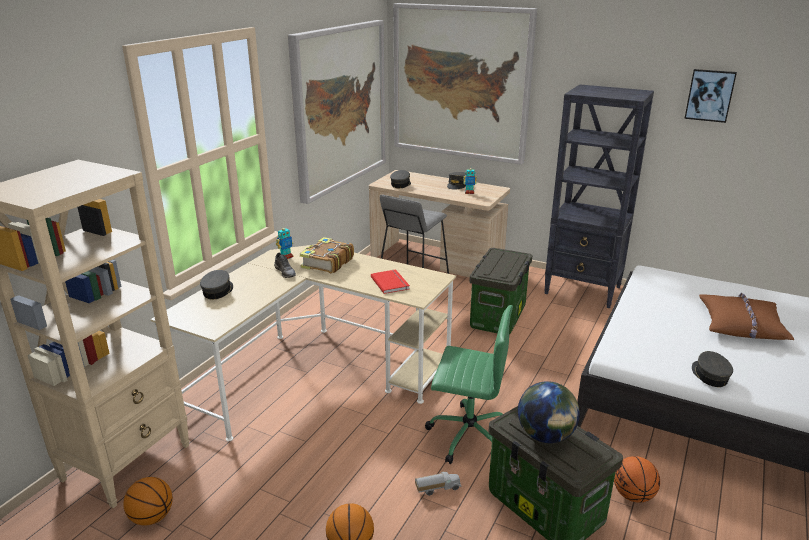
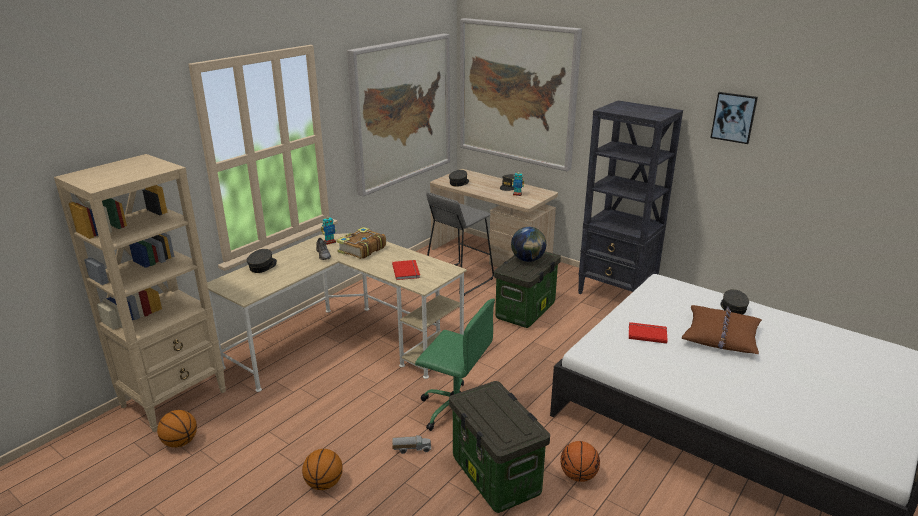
camera: 10 degrees right, 0 degrees up
(545, 435) = (491, 411): globe -> globe (528, 260)
(667, 329) = (647, 333): none -> red book
(709, 375) = (663, 377): grey cap -> grey cap (732, 307)

